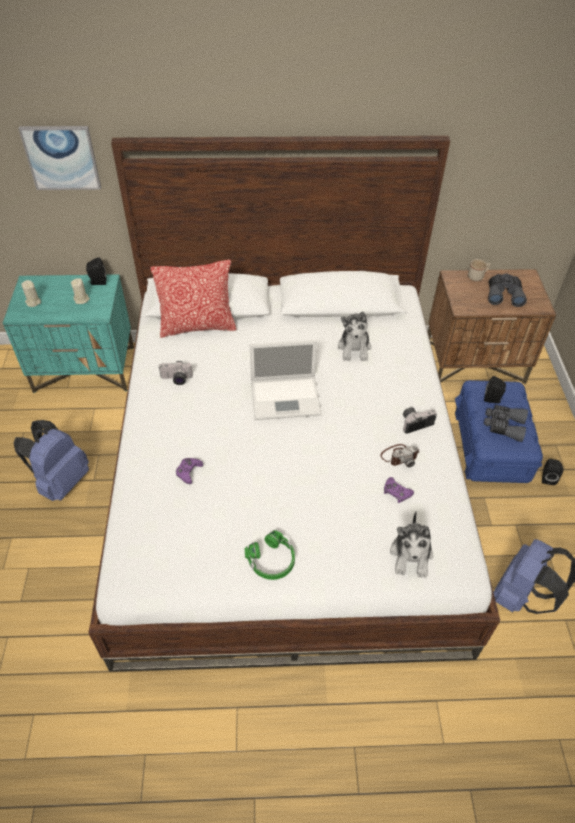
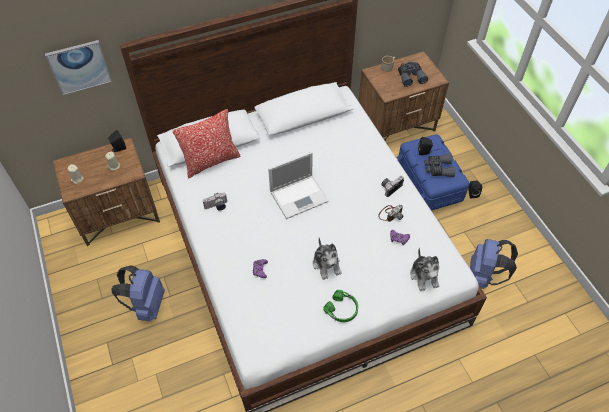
camera: 20 degrees left, 5 degrees up
(85, 369) = (119, 215): turquoise nightstand -> brown nightstand
(354, 348) = (328, 145): plush toy -> plush toy (326, 264)

